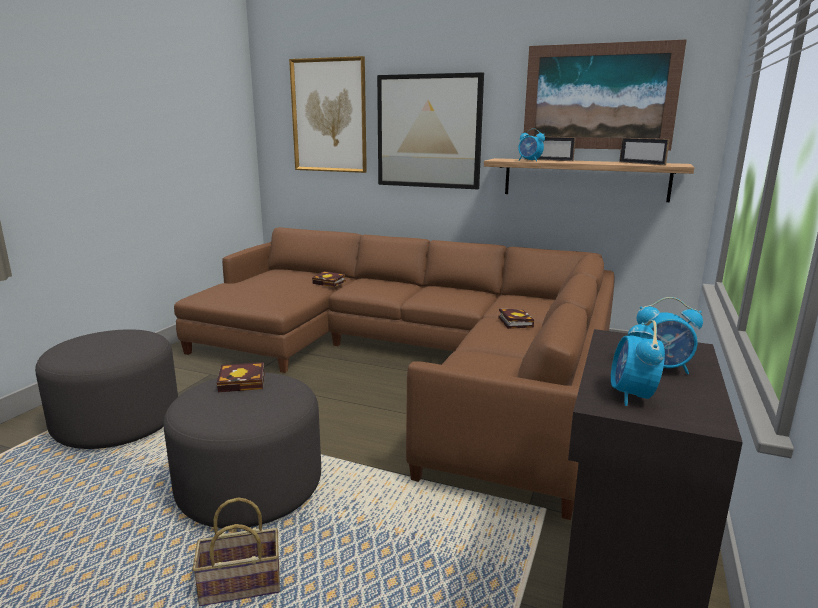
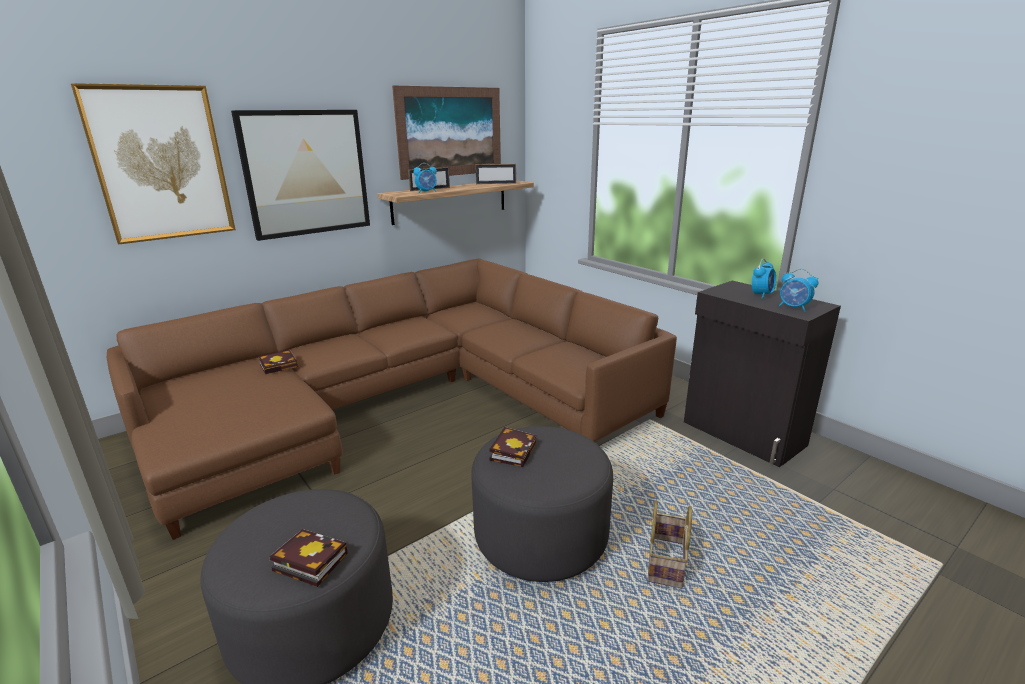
camera: 60 degrees left, 5 degrees up
(514, 322) = (498, 326): book -> book (307, 562)

